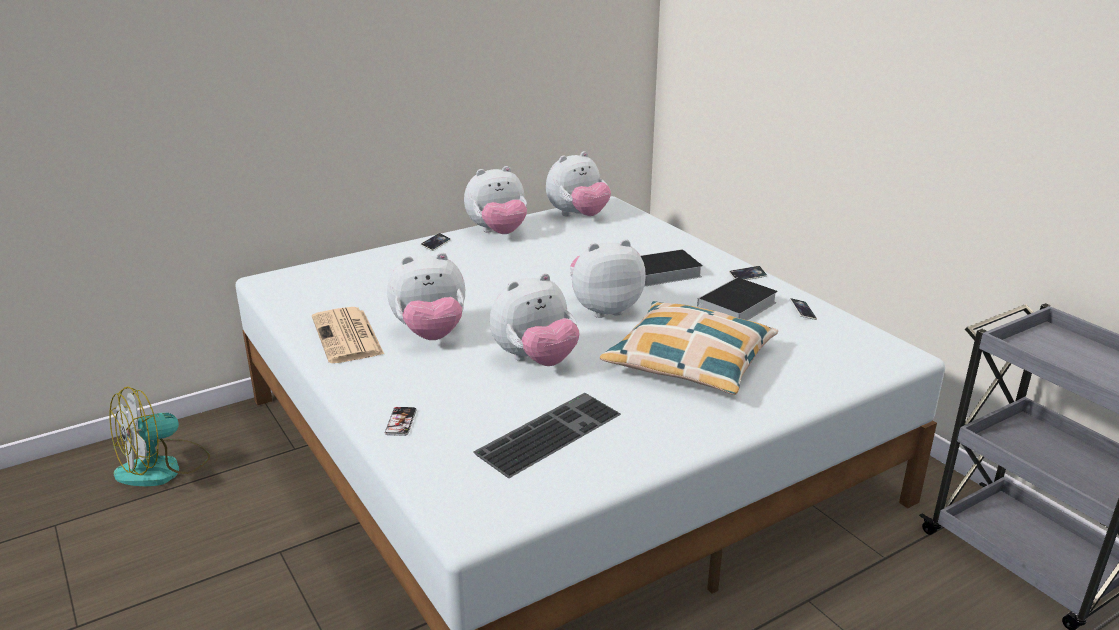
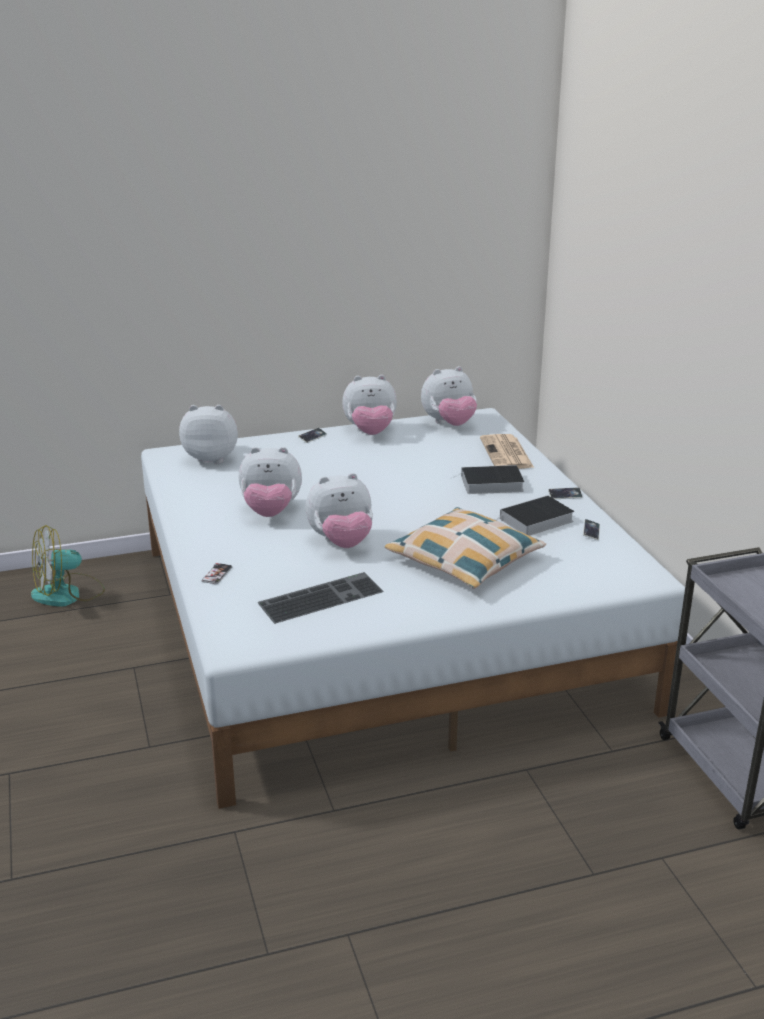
camera: 15 degrees right, 0 degrees up
(348, 336) = (207, 506): newspaper -> newspaper (507, 453)
(604, 309) = (421, 509): plush toy -> plush toy (211, 458)

